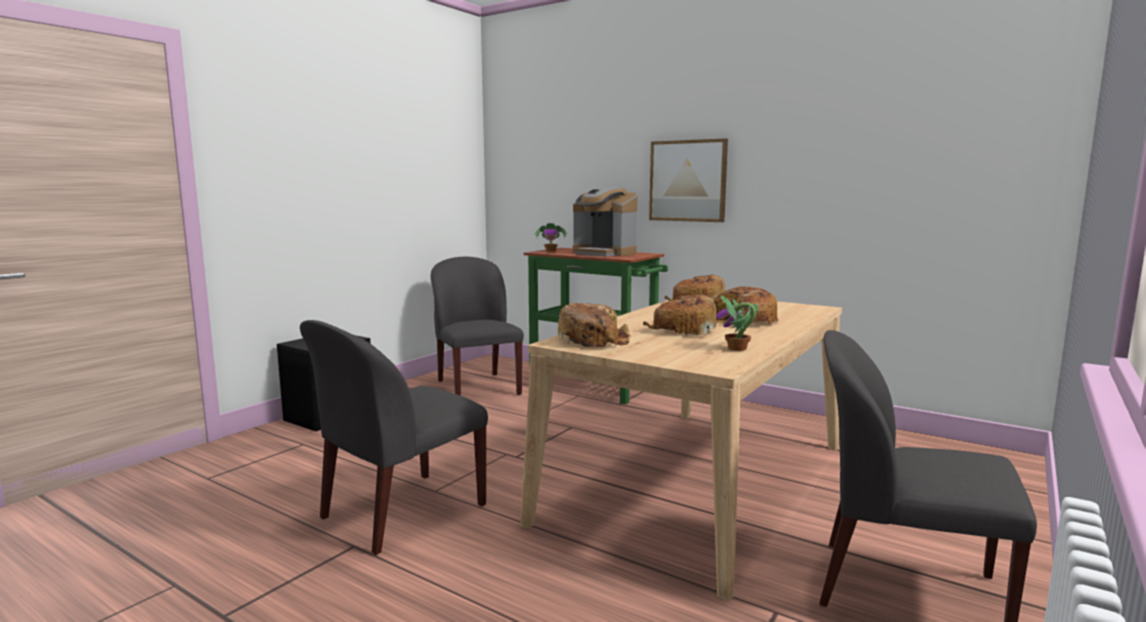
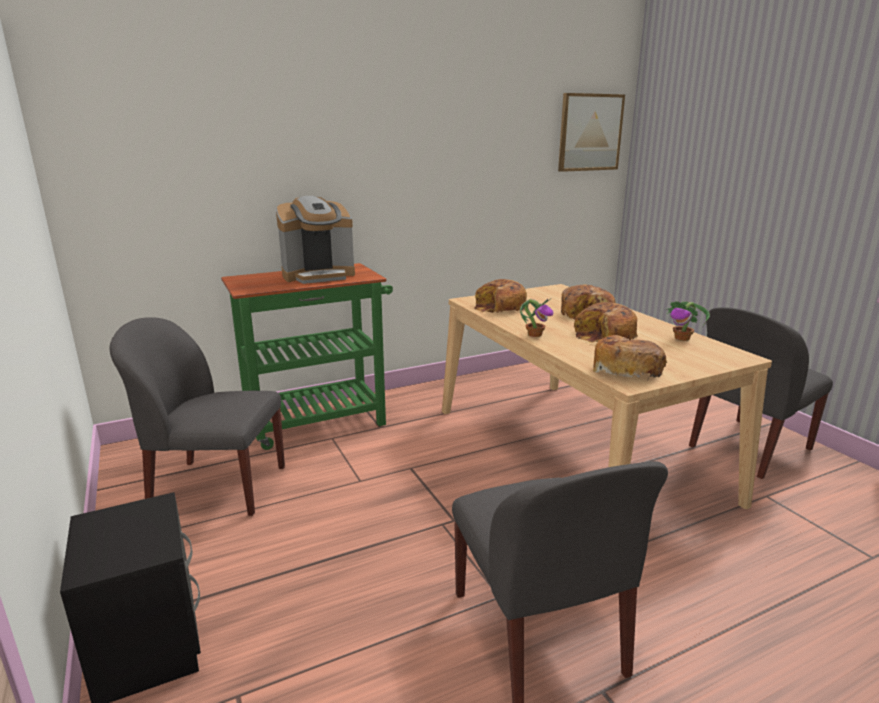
camera: 60 degrees left, 10 degrees up
(551, 251) = (251, 285): potted plant -> potted plant (534, 334)
(688, 181) = (373, 183): picture -> picture (589, 132)

